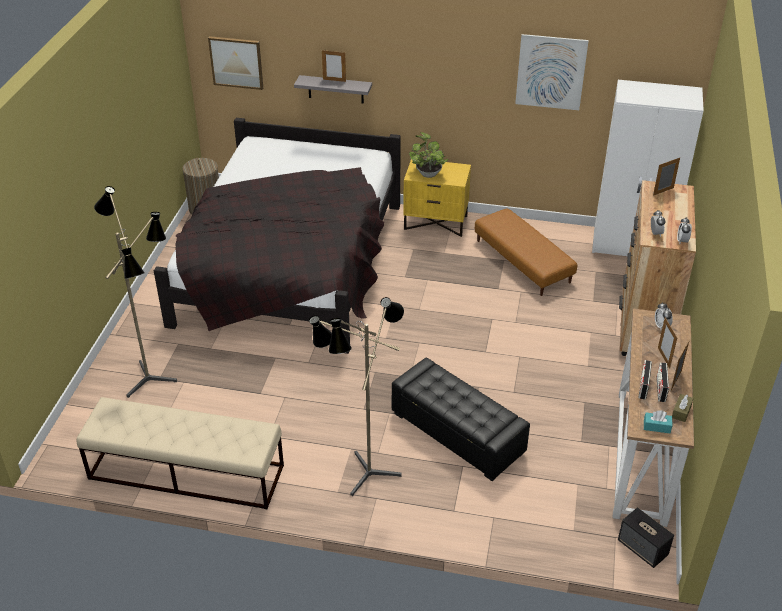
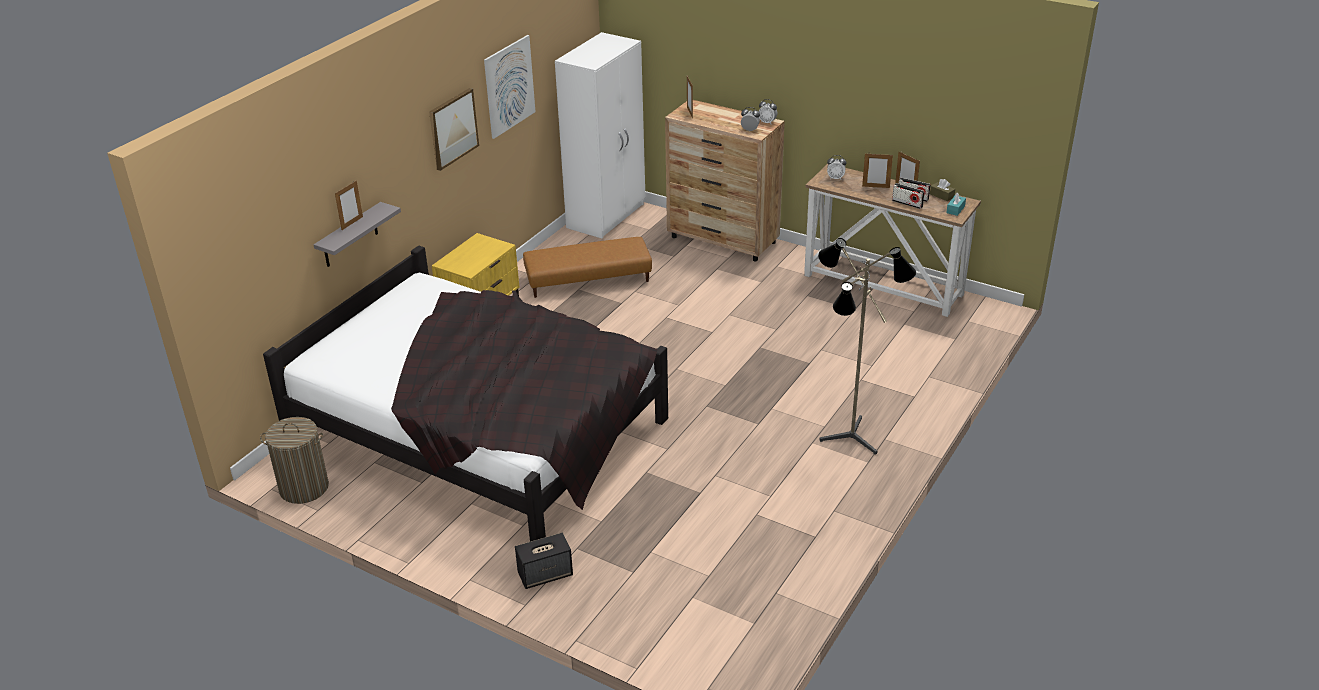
camera: 70 degrees left, 5 degrees down
(154, 377) = (629, 577): floor lamp -> none
(185, 472) = (801, 568): beige bench -> none
(236, 62) = (246, 277): picture -> picture (453, 128)
(427, 173) = (471, 261): potted plant -> none
(457, 433) = (817, 373): black ottoman -> none
(643, 548) = (983, 311): speaker -> speaker (545, 574)

